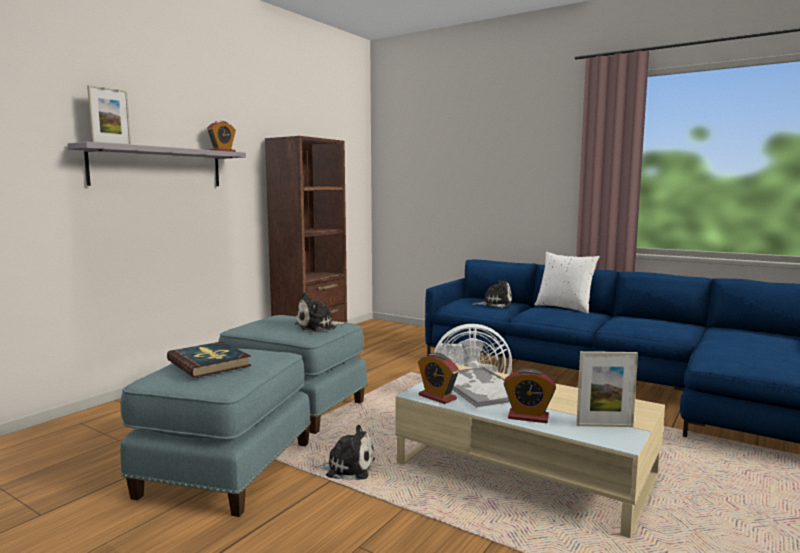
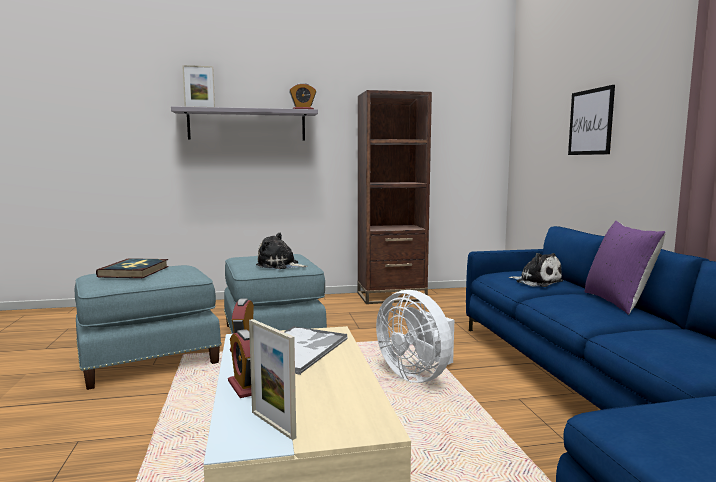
camera: 45 degrees right, 0 degrees up
(347, 467) = (197, 389): plush toy -> none
(477, 176) = (590, 122): none -> picture
(564, 308) = (618, 302): white pillow -> purple pillow

